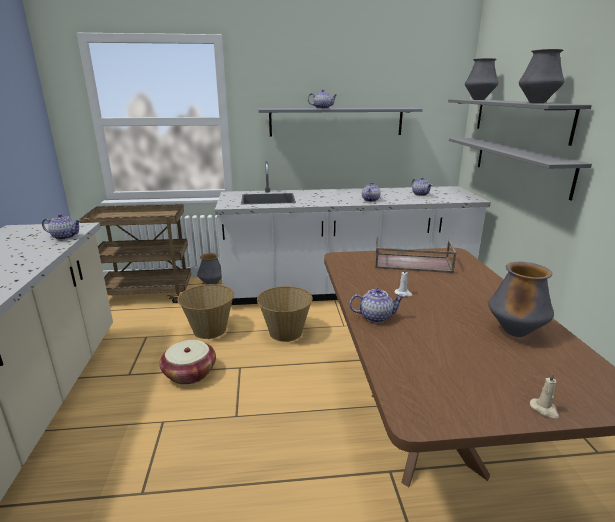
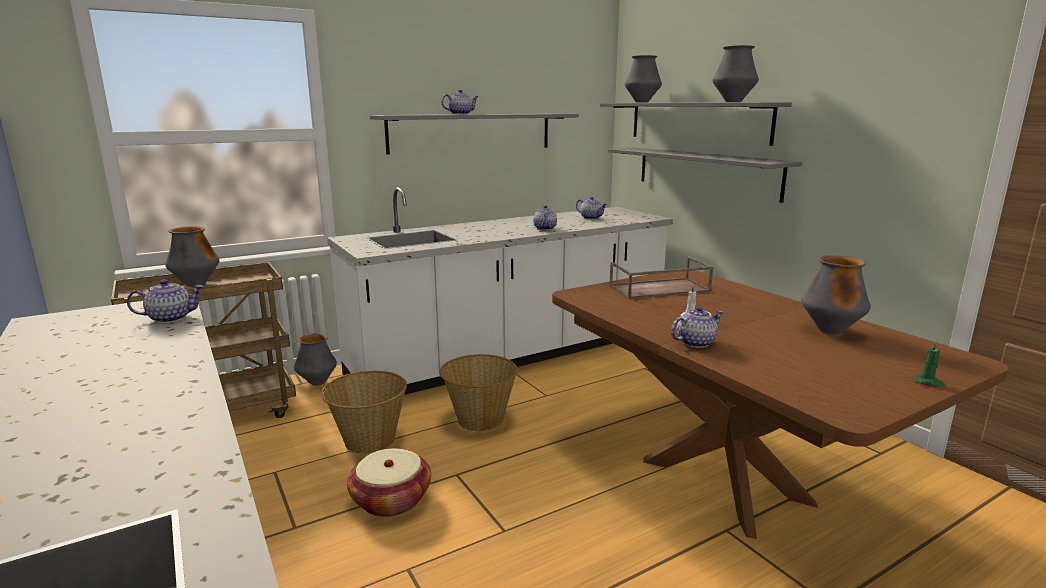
camera: 25 degrees left, 5 degrees down
(136, 214) = (196, 284): none -> vase
(544, 409) = (928, 382): beige candle -> green candle

